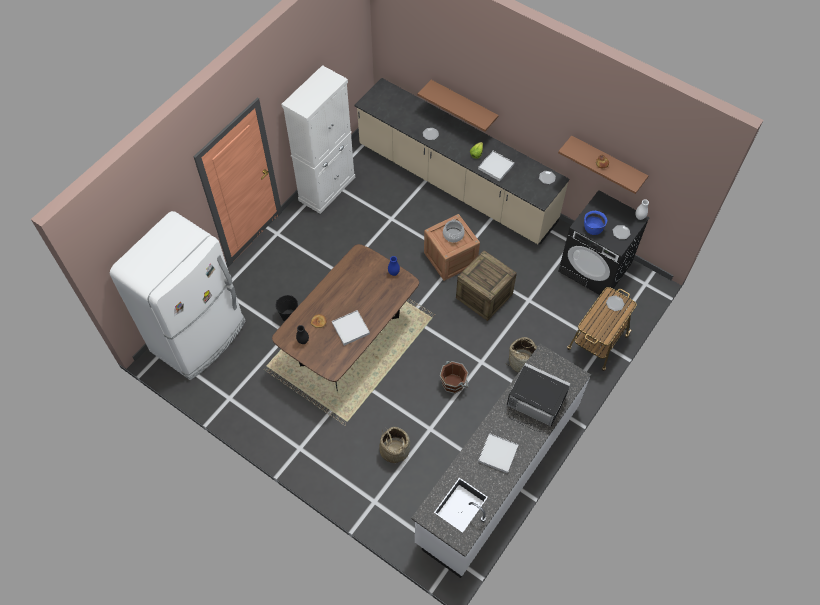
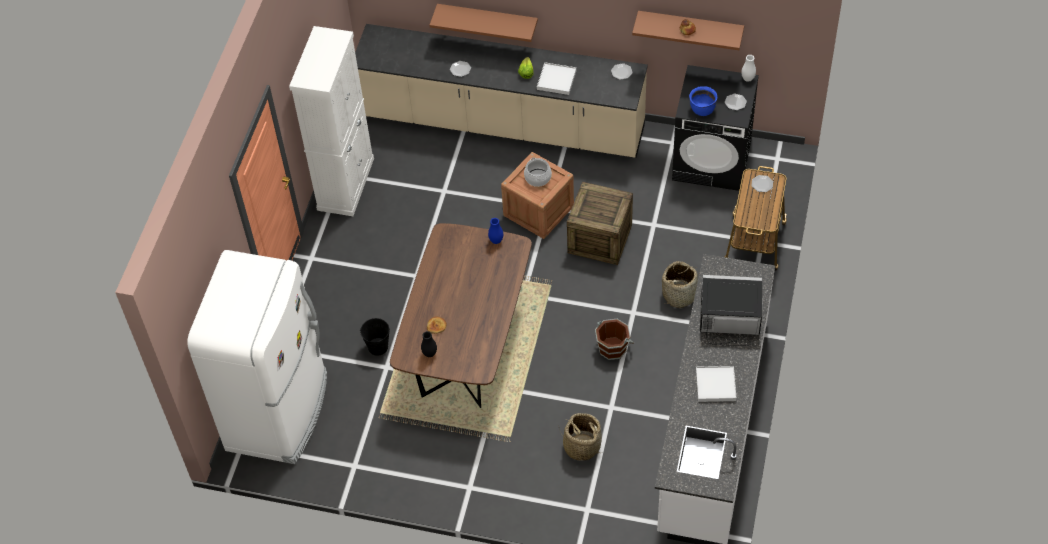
camera: 20 degrees left, 5 degrees down
(350, 328) = (478, 319): white tray -> none

